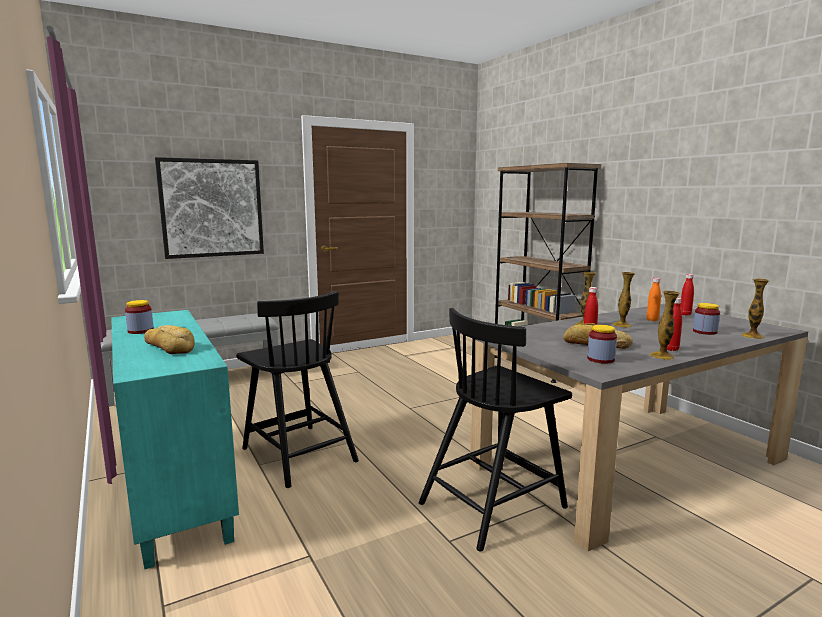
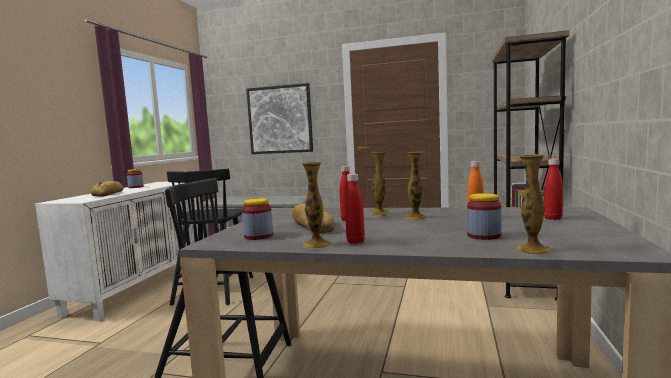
camera: 45 degrees right, 5 degrees down
(174, 488) = (139, 287): turquoise cabinet -> white cabinet

